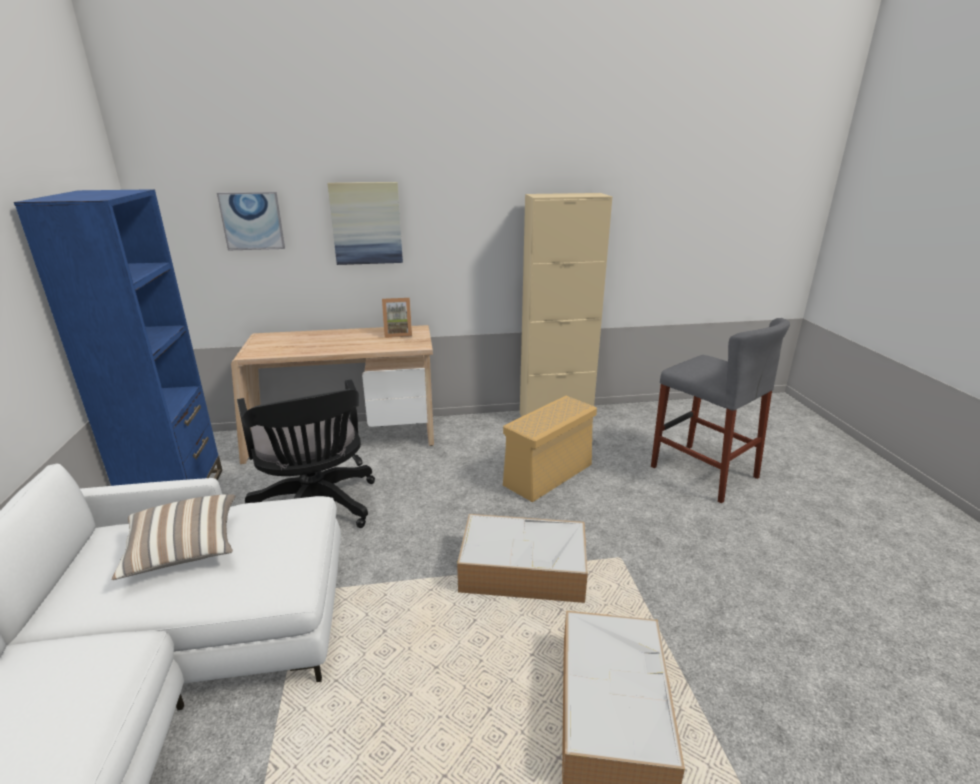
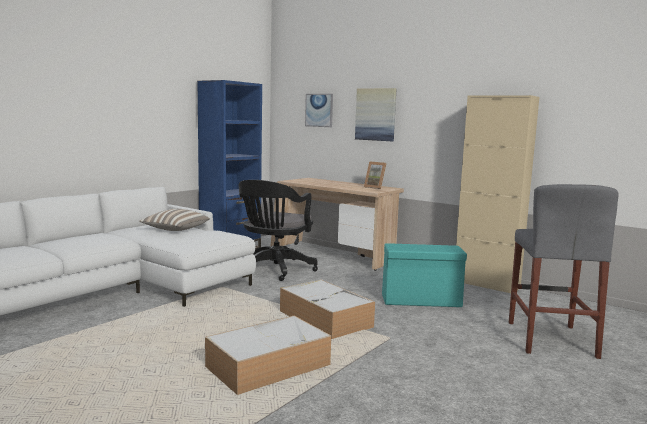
camera: 45 degrees right, 15 degrees down
(549, 474) = (422, 300): beige storage box -> turquoise storage box

